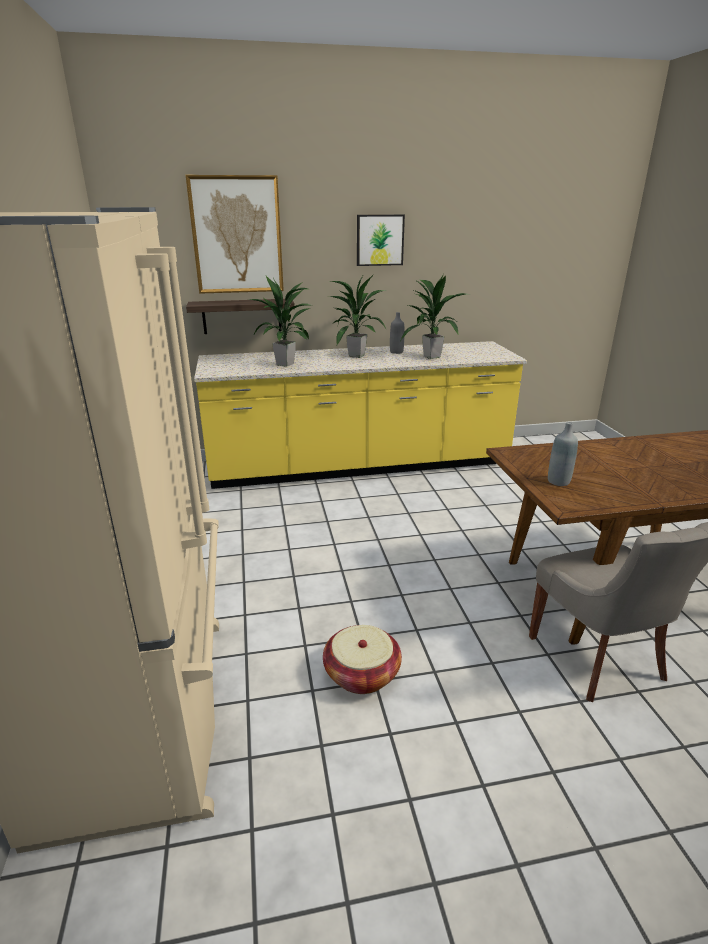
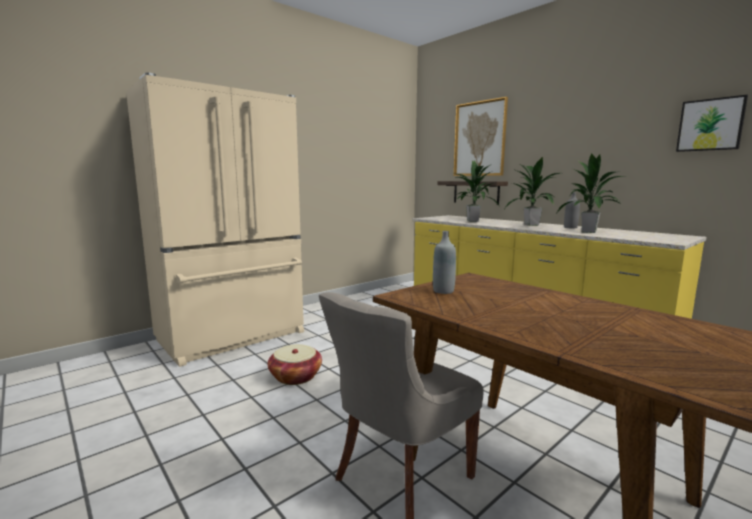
camera: 60 degrees right, 15 degrees down
(379, 240) = (580, 135): picture -> picture (710, 125)

